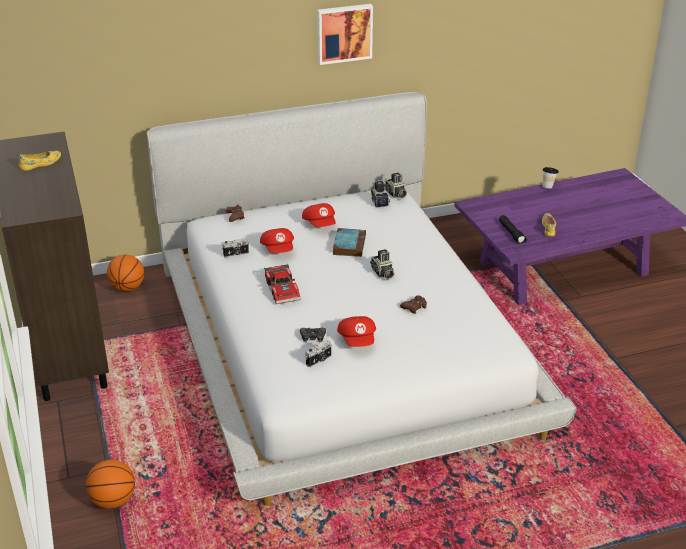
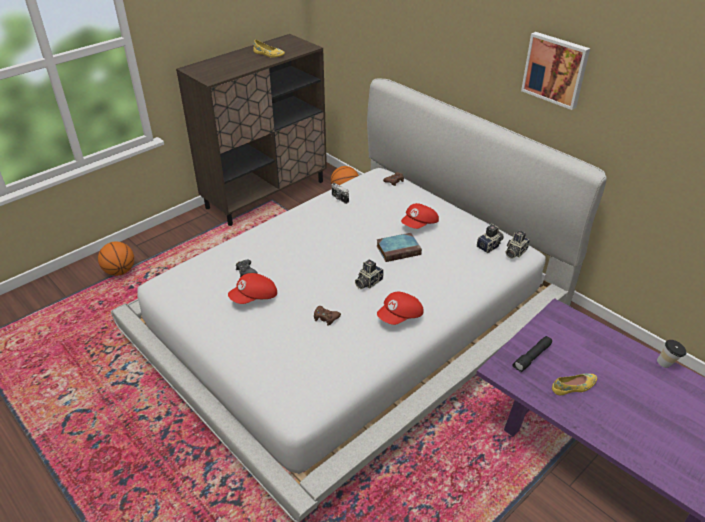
camera: 65 degrees right, 5 degrees up
(278, 250) = (361, 216): red cap -> red cap (400, 317)
(283, 289) = (305, 236): toy car -> none
(319, 360) = (215, 285): camera -> none

